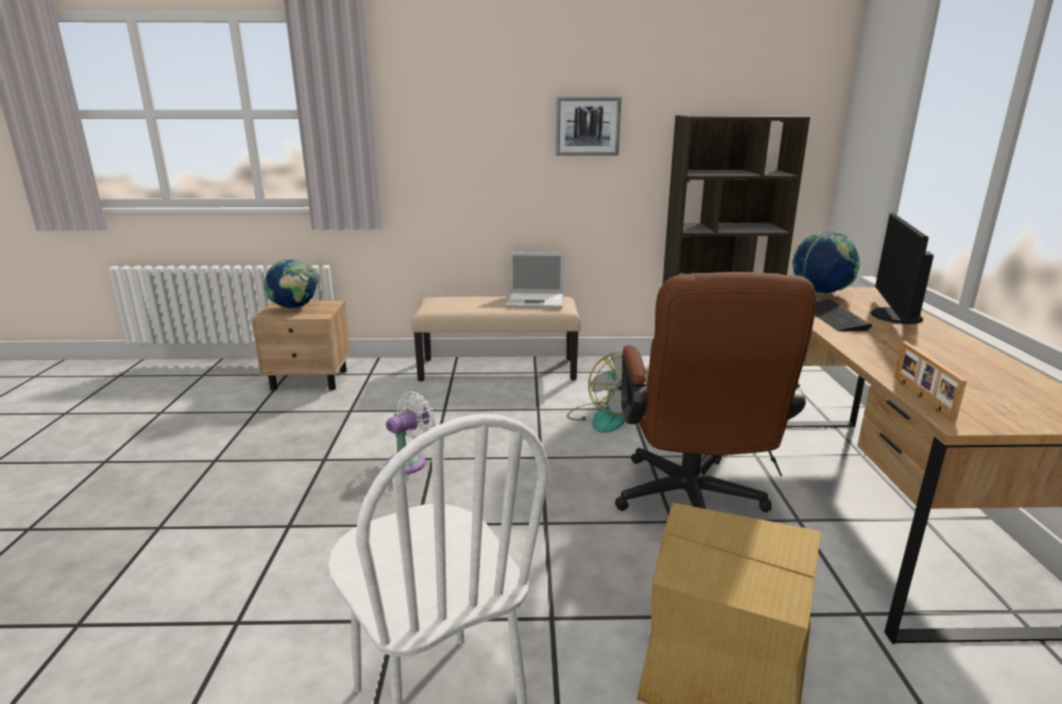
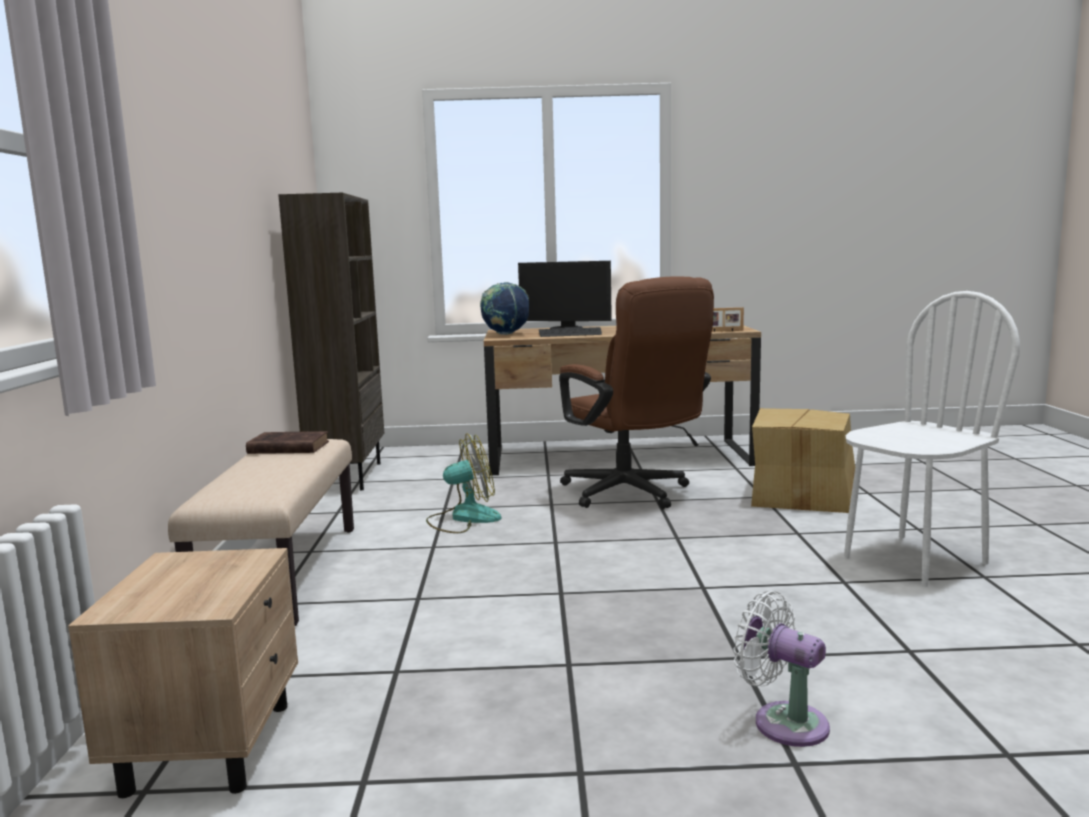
camera: 90 degrees left, 10 degrees down
(294, 308) = (178, 587): globe -> none
(409, 462) = (571, 605): white fan -> white fan (783, 722)
(536, 301) = (286, 448): laptop -> brown book
(587, 126) = (235, 203): picture -> none
(691, 505) = (632, 495): brown office chair -> brown office chair turned 60 degrees clockwise

